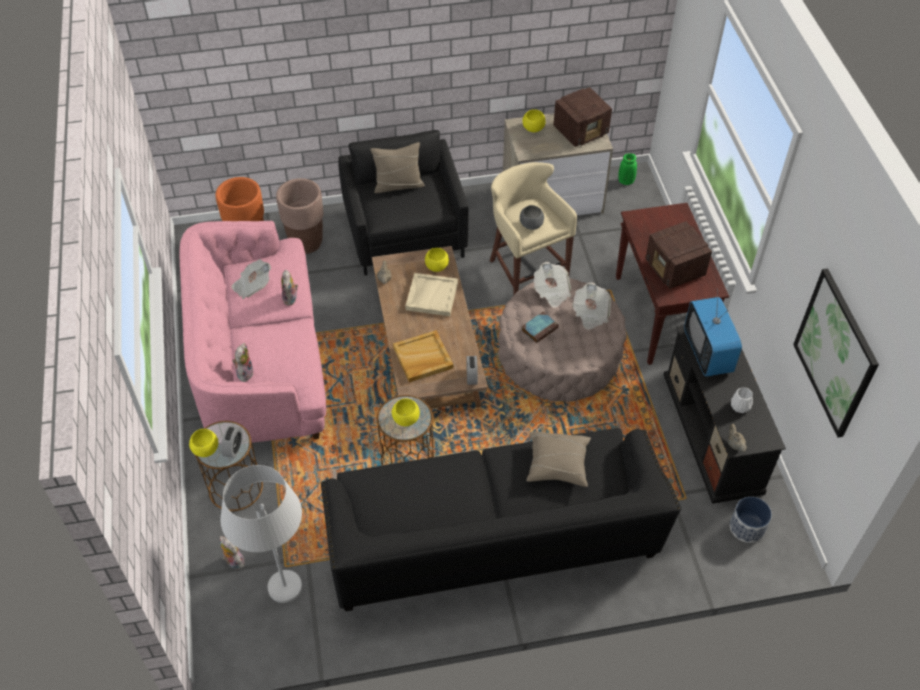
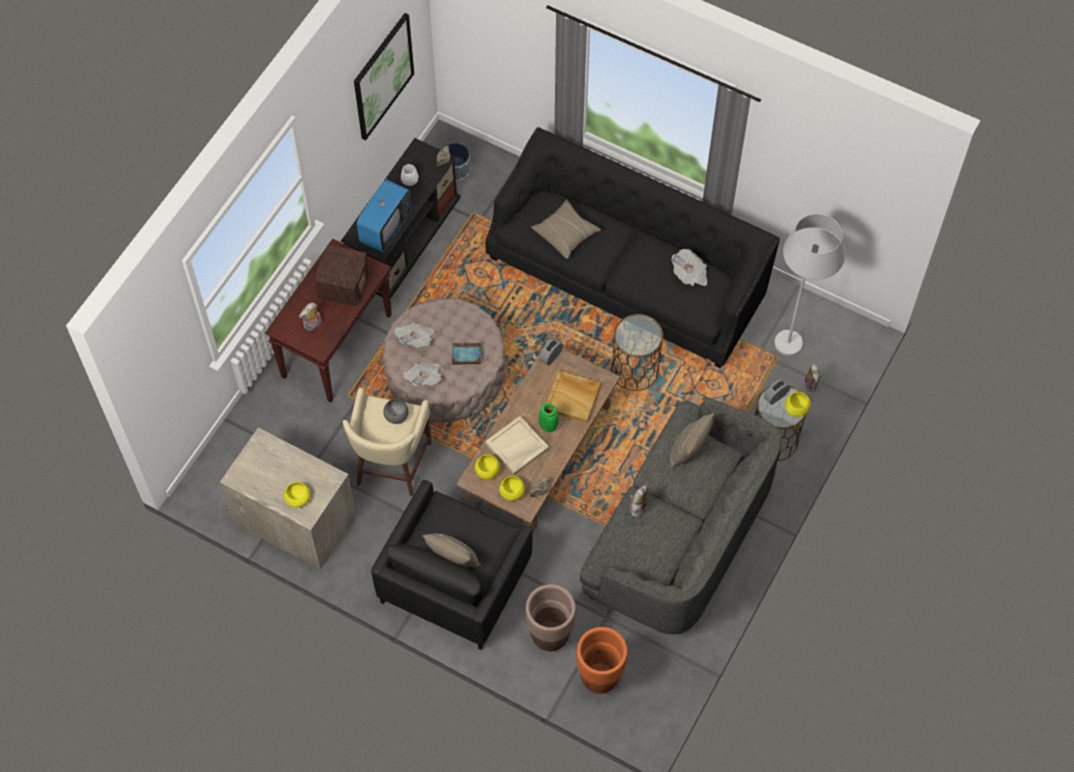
camera: 140 degrees left, 10 degrees up
(244, 372) = (722, 465): plush toy -> plush toy (312, 325)
(252, 286) = (659, 542): newspaper -> newspaper (690, 274)
(261, 362) = (679, 535): pink sofa -> grey sofa
(282, 364) = (689, 450): none -> beige pillow
(405, 419) = (638, 333): yellow bowl -> yellow bowl (512, 493)
(581, 131) = (262, 465): radio -> none
(626, 181) = (213, 488): green vase -> green vase (548, 426)

